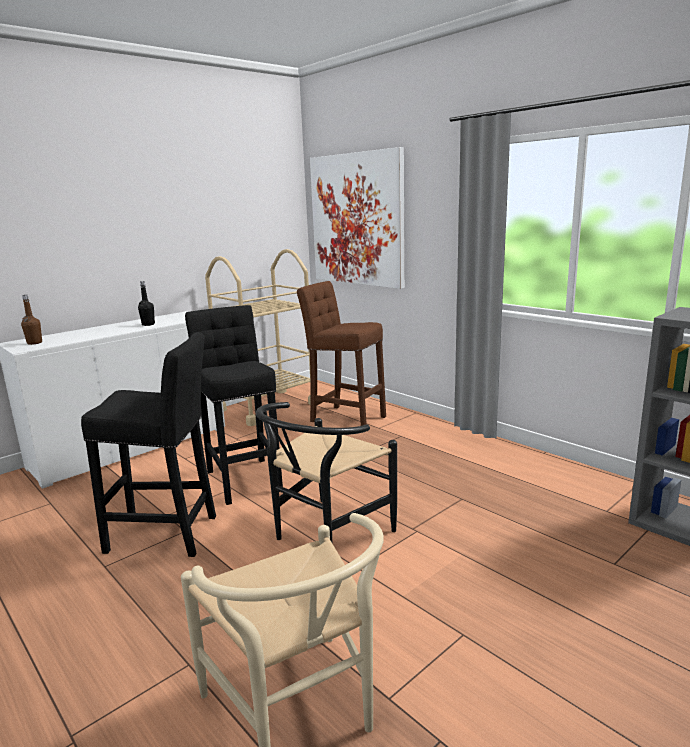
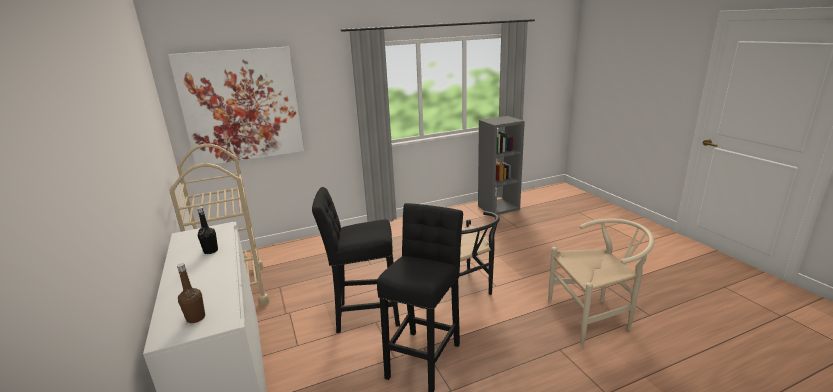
camera: 70 degrees left, 5 degrees up
(345, 418) = (305, 259): brown stool -> none

